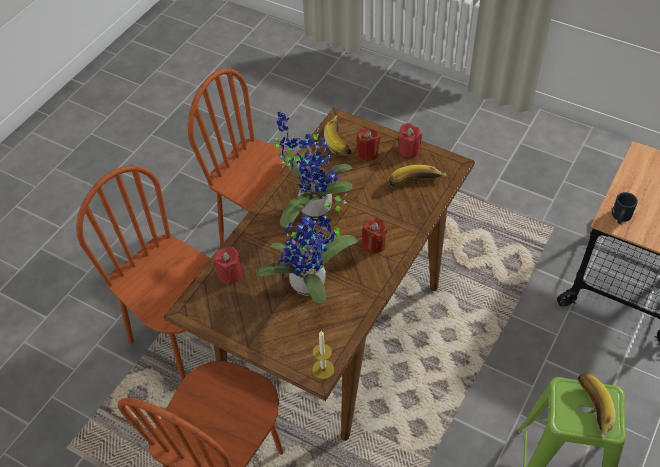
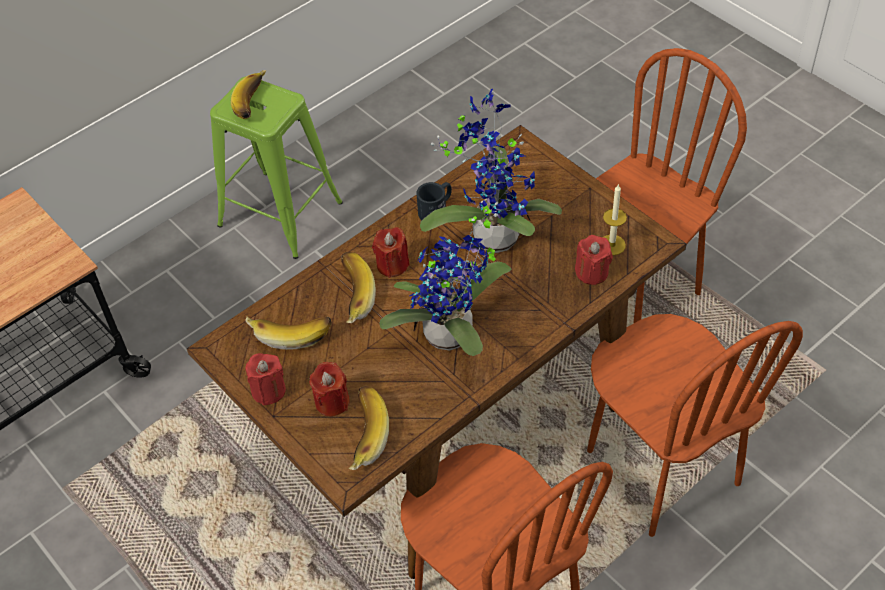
camera: 160 degrees left, 0 degrees up
(323, 369) = (513, 147): candle -> candle (612, 245)
(390, 216) = (351, 296): none -> banana
(620, 217) = (52, 266): black mug -> black mug (436, 209)

